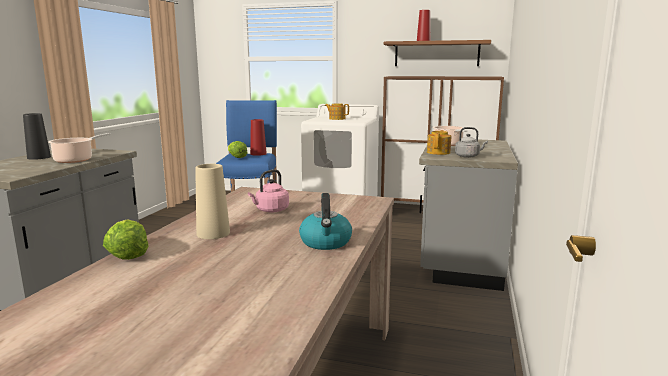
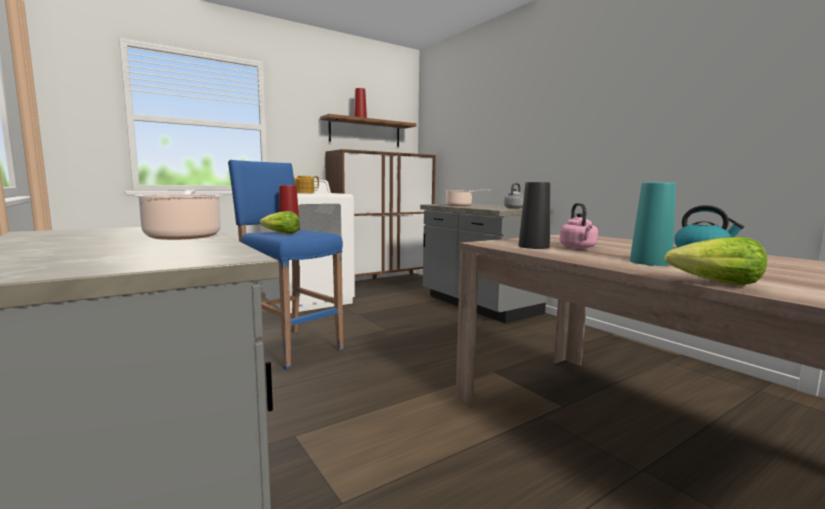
camera: 50 degrees left, 5 degrees down
(39, 157) = (63, 241): black vase -> black vase (533, 246)
(213, 233) = (650, 262): beige vase -> turquoise vase
(439, 152) = (487, 208): teapot -> none

